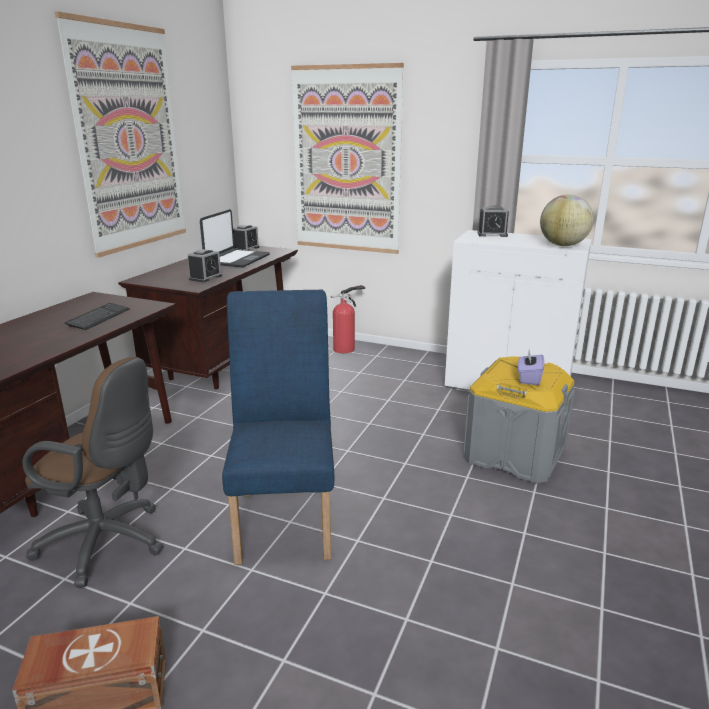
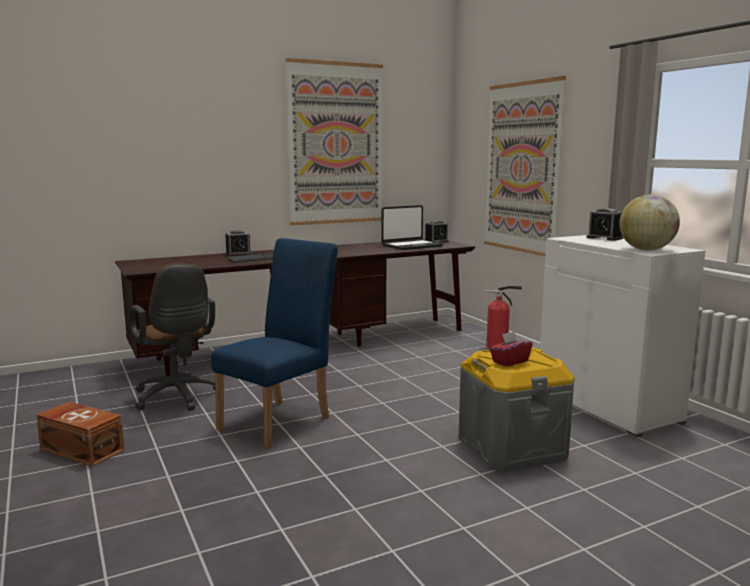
camera: 40 degrees right, 10 degrees down
(205, 277) = (362, 251): alarm clock -> alarm clock (238, 254)
(529, 378) = (509, 362): purple tissue box -> red tissue box

